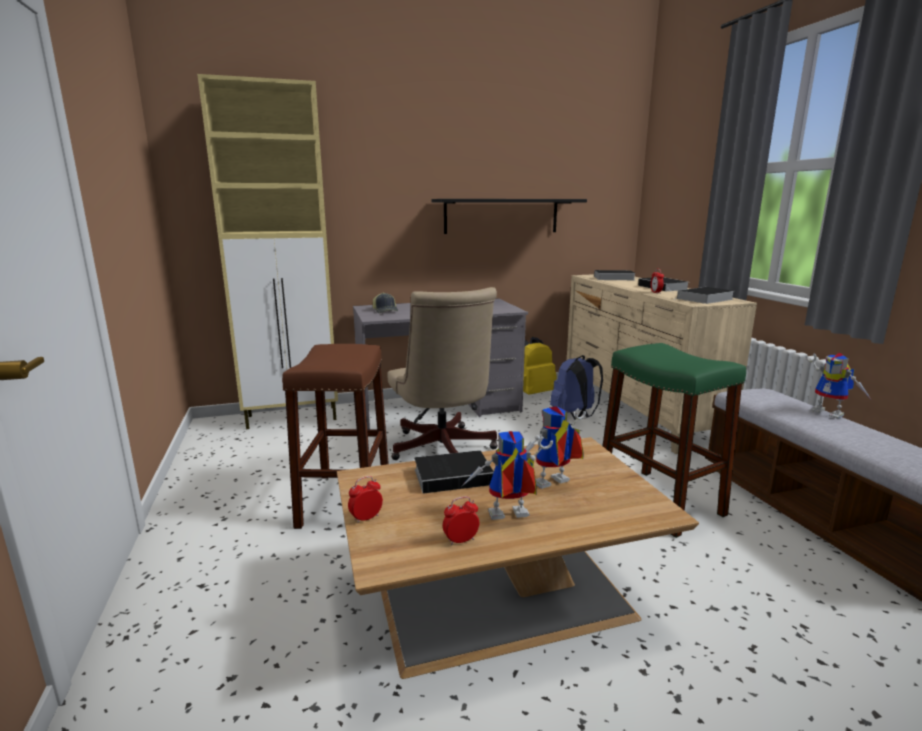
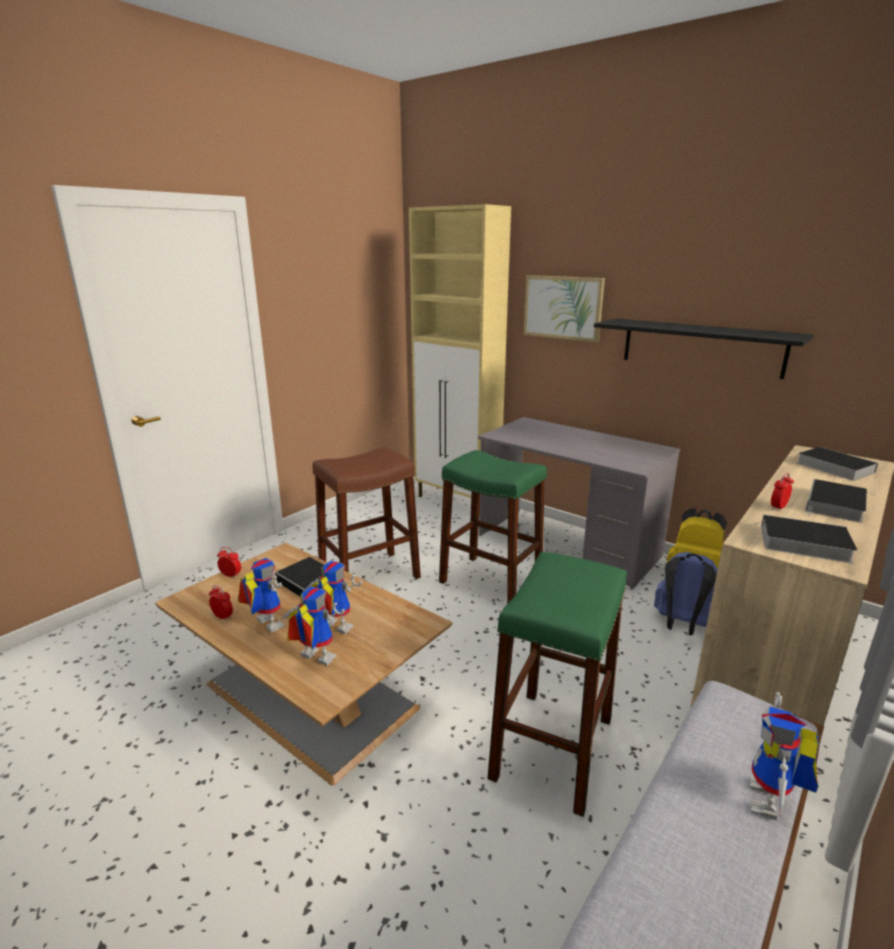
camera: 55 degrees right, 5 degrees up
(380, 192) = (563, 307): none -> picture
(385, 311) = (527, 430): cap -> none
(442, 451) = (490, 582): beige office chair -> green stool
(596, 505) = (312, 659): none -> toy robot

